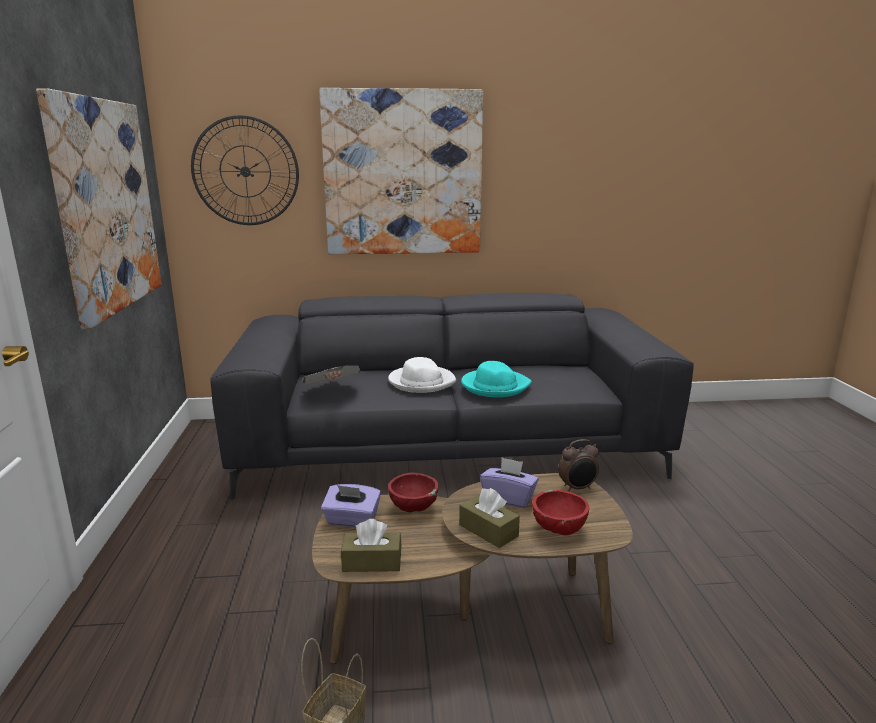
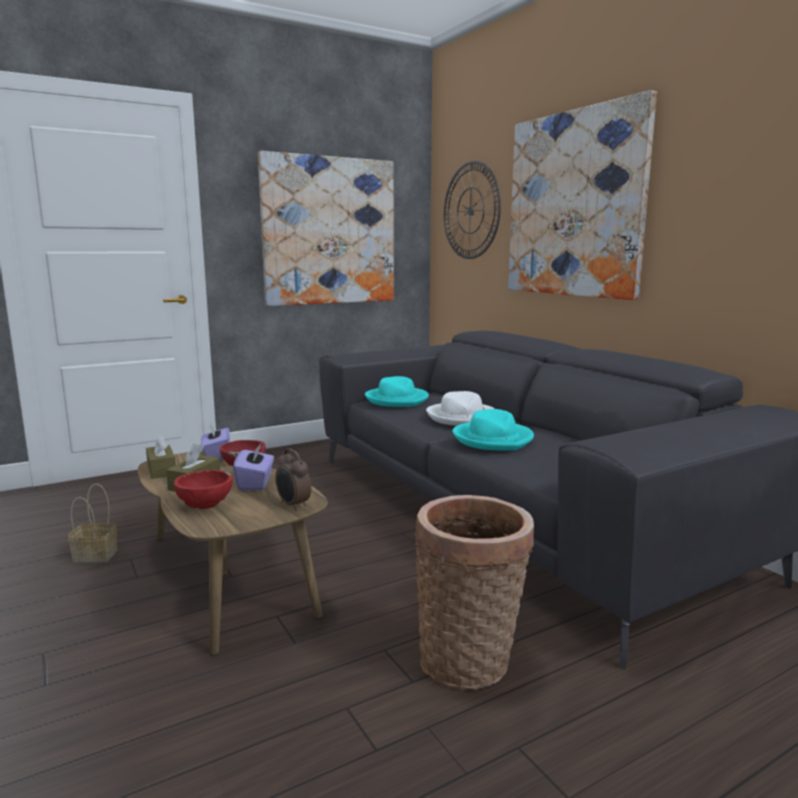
camera: 65 degrees right, 5 degrees down
(331, 391) = (397, 400): newspaper -> turquoise hat
(651, 523) = (470, 660): none -> basket

